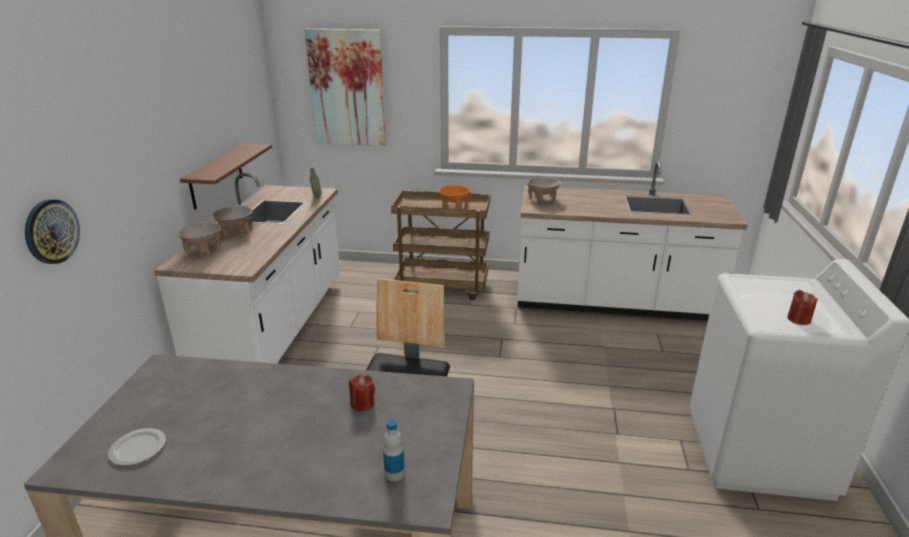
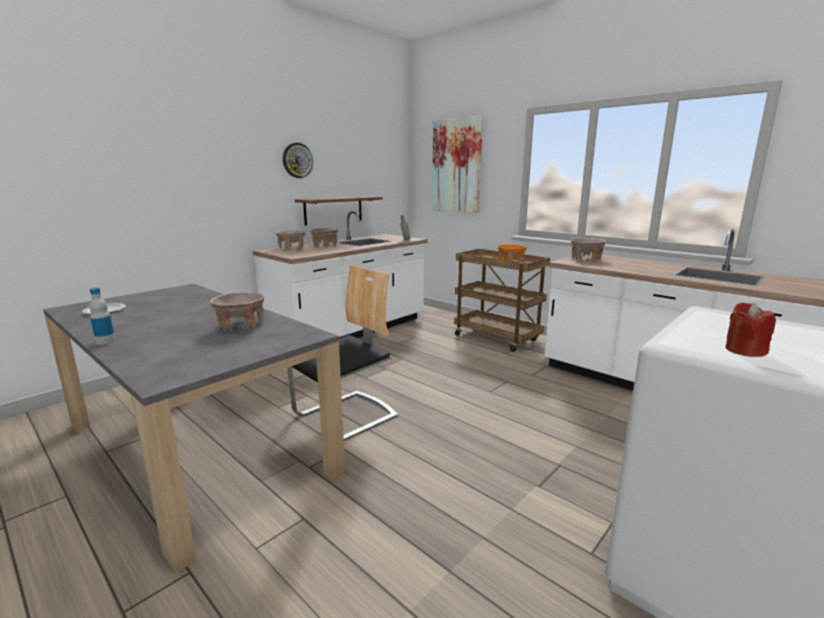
camera: 35 degrees right, 10 degrees down
(51, 231) = (167, 192): wall clock -> wall clock (297, 160)
(362, 403) = (241, 326): red candle -> beige bowl
(394, 473) = (180, 360): bottle -> bottle (105, 341)

